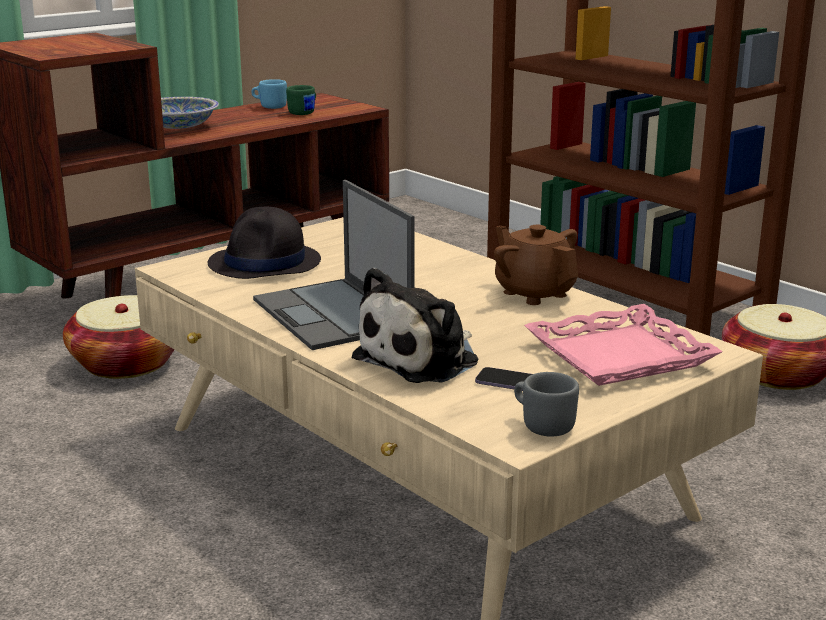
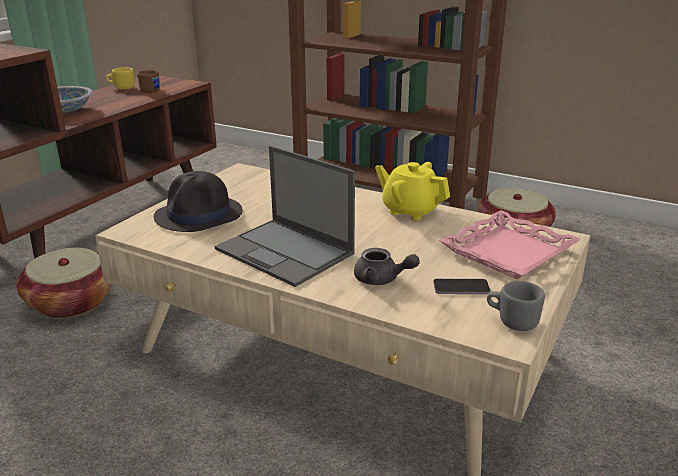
camera: 20 degrees left, 5 degrees up
(269, 107) = (121, 88): blue mug -> yellow mug
(304, 113) = (152, 90): green mug -> brown mug
(422, 359) = (382, 279): plush toy -> grey teapot
(534, 293) = (410, 211): brown teapot -> yellow teapot

